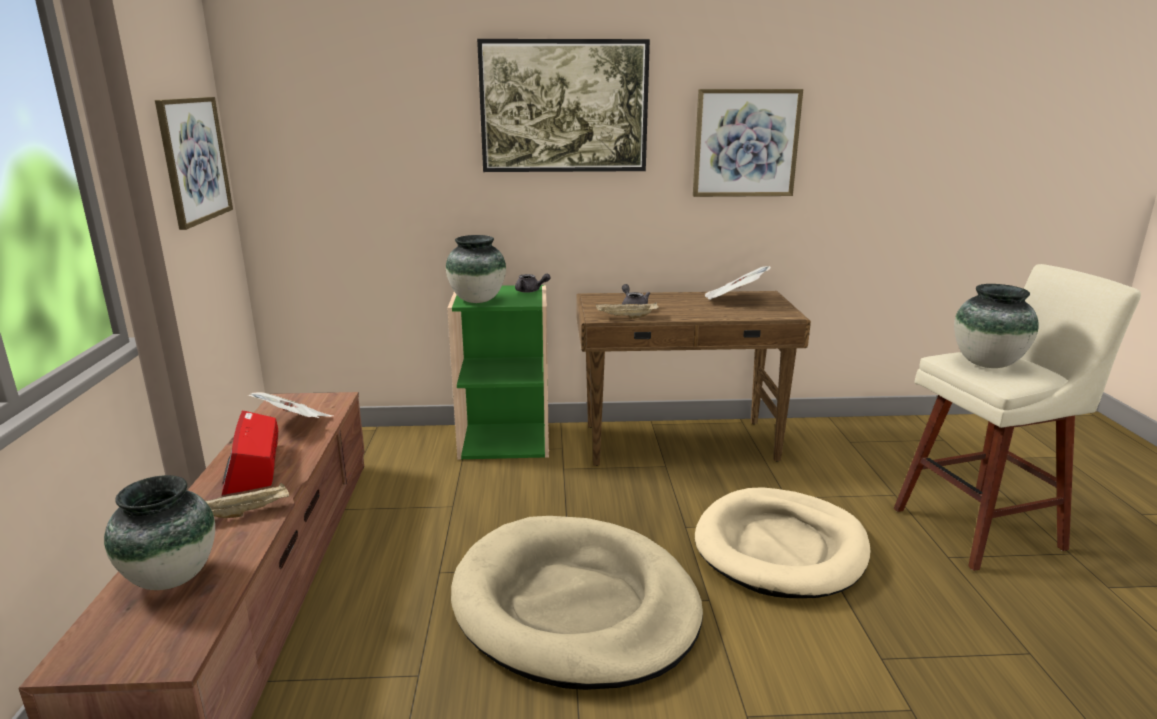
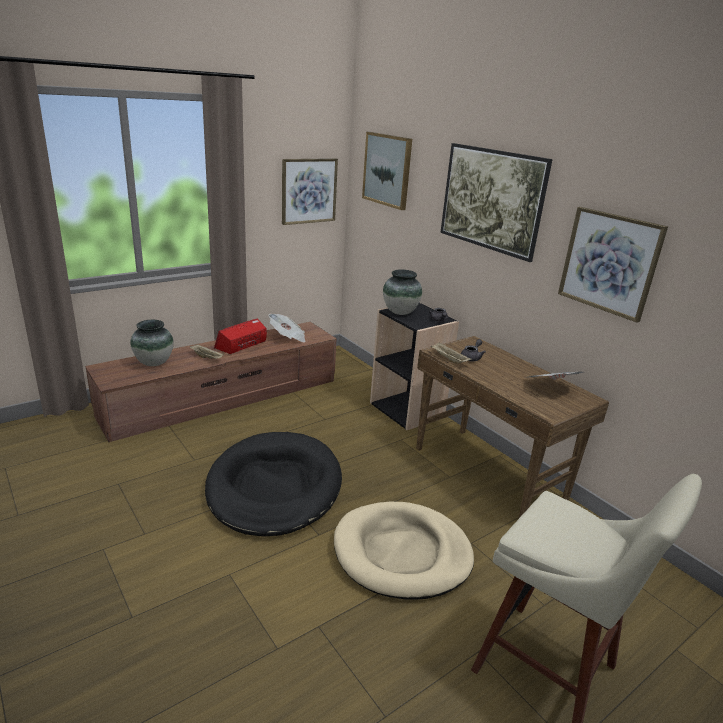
camera: 55 degrees right, 5 degrees up
(335, 100) = (387, 170): none -> picture
(506, 440) = (408, 410): green bookcase -> black bookcase
(575, 606) = (274, 487): beige dog bed -> black dog bed
(986, 363) = (563, 522): vase -> none

